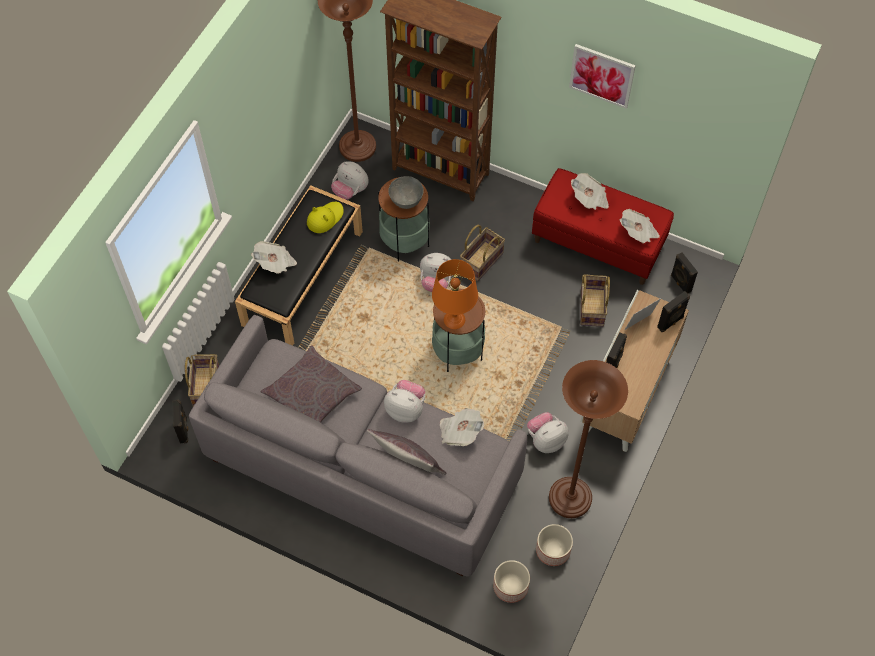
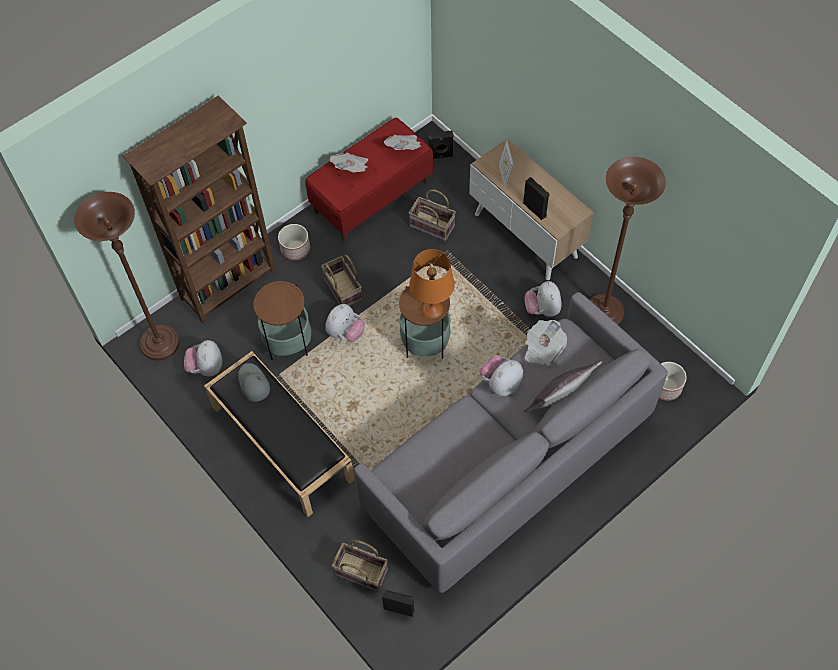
camera: 65 degrees left, 0 degrees up
(275, 263) = (281, 444): newspaper -> none
(312, 395) = (452, 455): grey pillow -> none
(325, 218) = (253, 383): yellow hat -> grey hat
(350, 191) = (206, 367): plush toy -> plush toy turned 120 degrees clockwise
(406, 201) = (285, 301): grey bowl -> none
(553, 550) = (645, 343): planter -> planter (295, 248)
(602, 75) = (307, 62): picture -> none
(671, 322) = (513, 154): black speaker -> none

